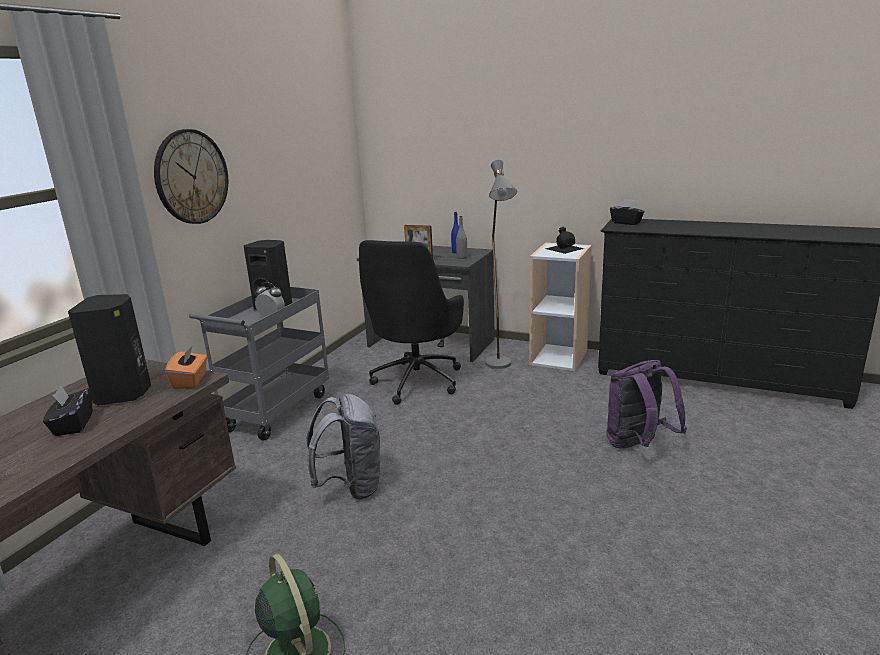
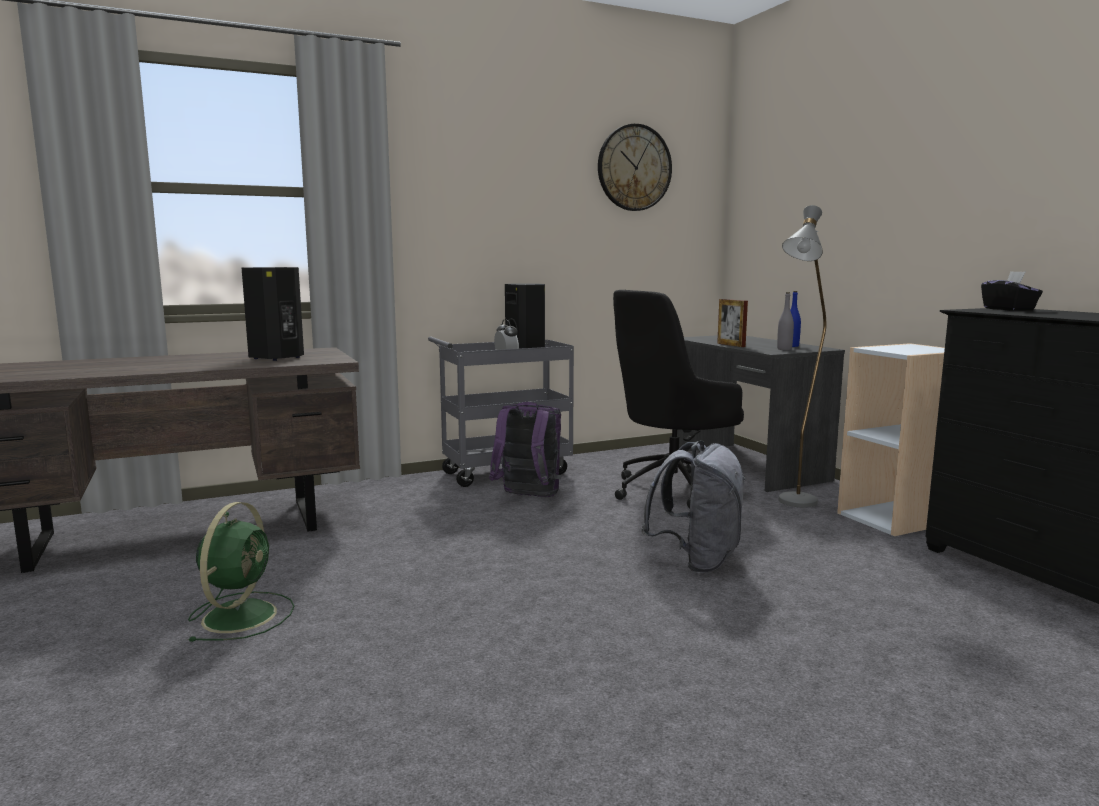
camera: 40 degrees right, 10 degrees down
(73, 425) = (215, 362): black tissue box -> none
(190, 381) = (327, 360): orange tissue box -> none
(191, 177) = (465, 205): wall clock -> wall clock (634, 168)
(351, 487) = (468, 539): grey backpack -> grey backpack (697, 561)
(564, 248) = (920, 348): black bottle -> none
(638, 445) = (849, 629): purple backpack -> purple backpack (528, 497)

